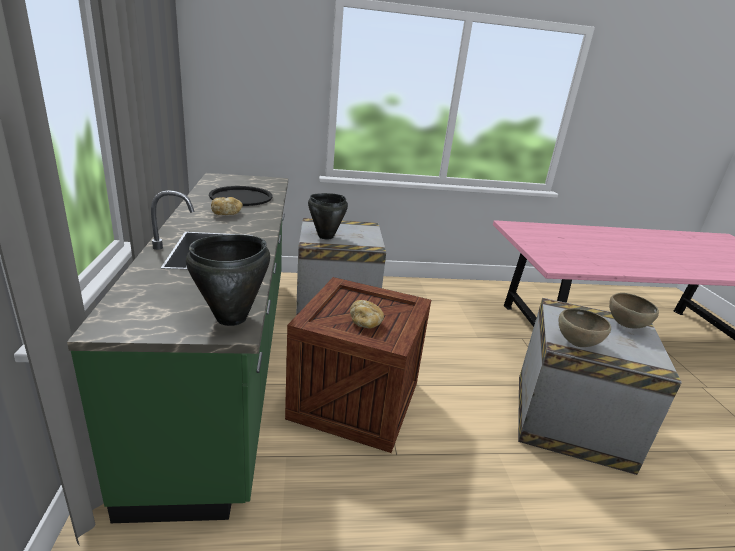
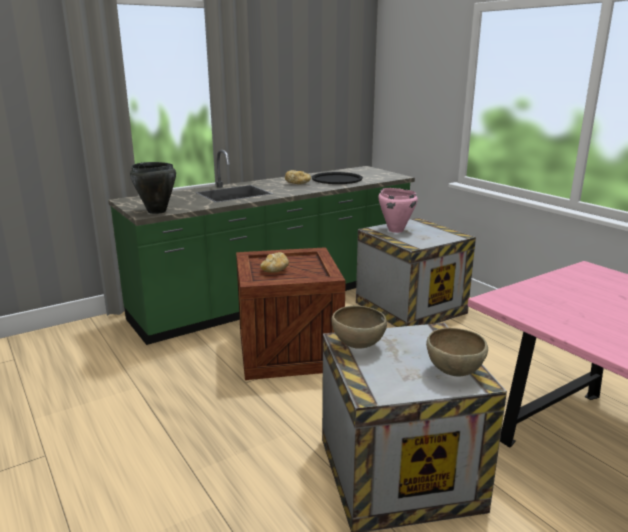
camera: 65 degrees right, 5 degrees down
(325, 236) = (395, 230): black cooking pot -> pink cooking pot

